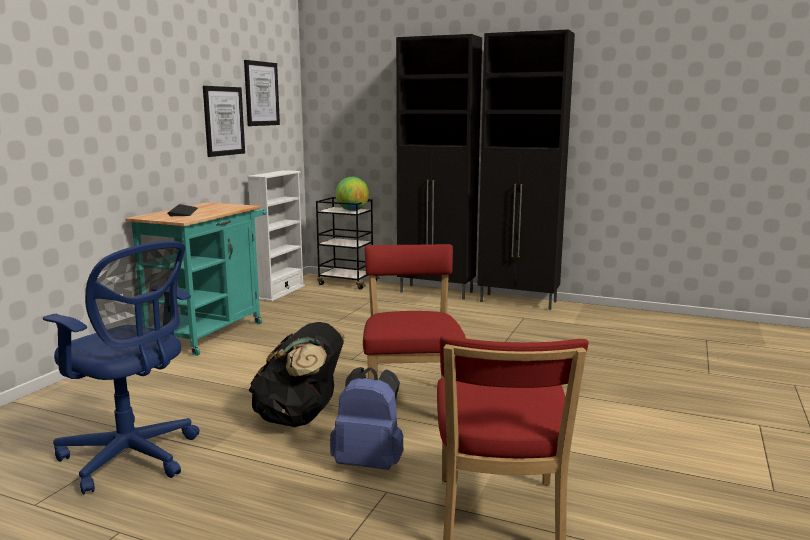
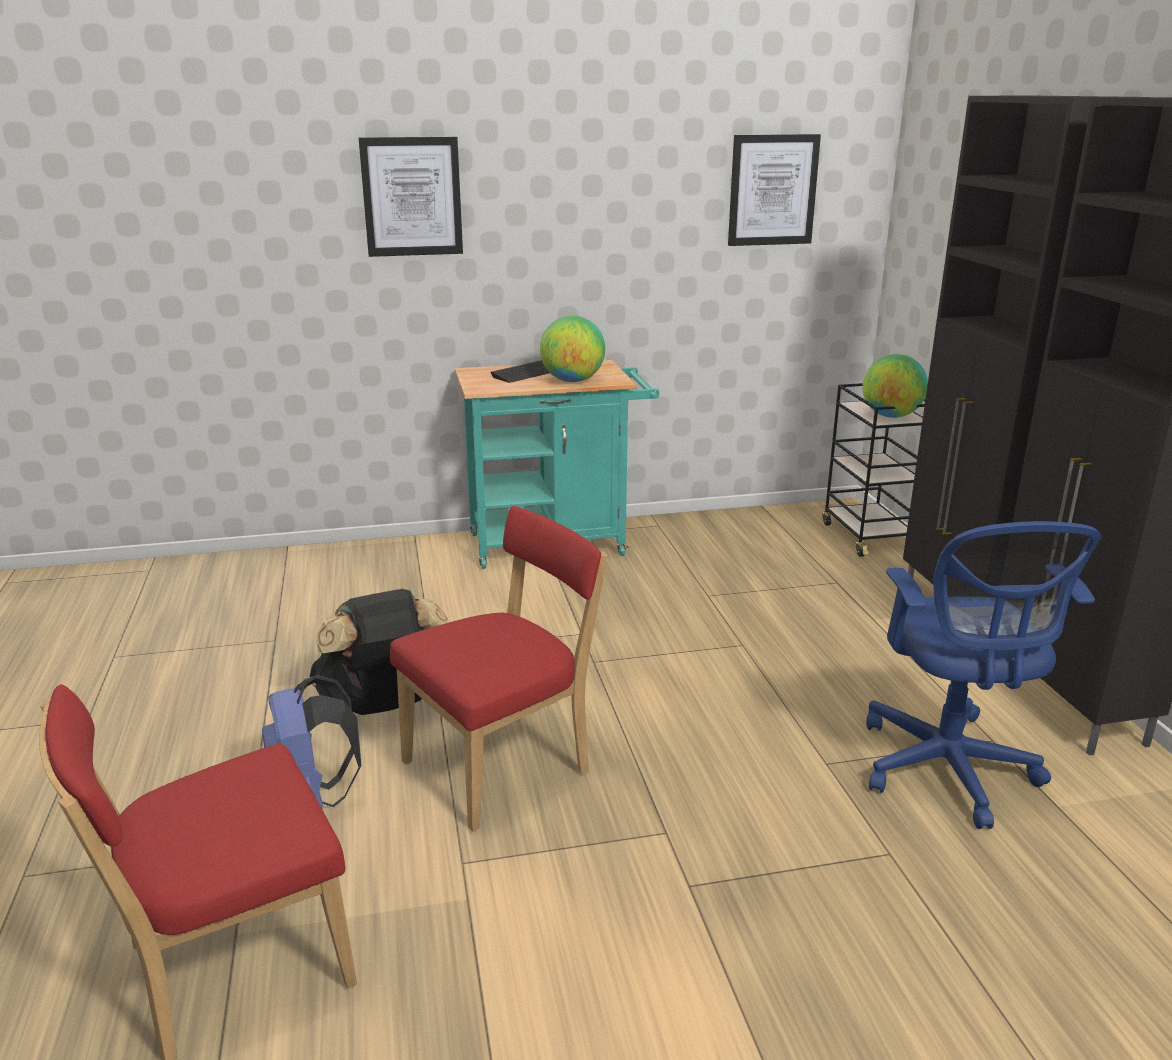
camera: 55 degrees right, 10 degrees up
(133, 458) = (222, 656): blue office chair -> blue office chair (948, 771)
(222, 209) = (572, 381): none -> globe
(223, 121) = (670, 238): picture -> picture (412, 197)
(280, 292) = (748, 516): white bookcase -> none

